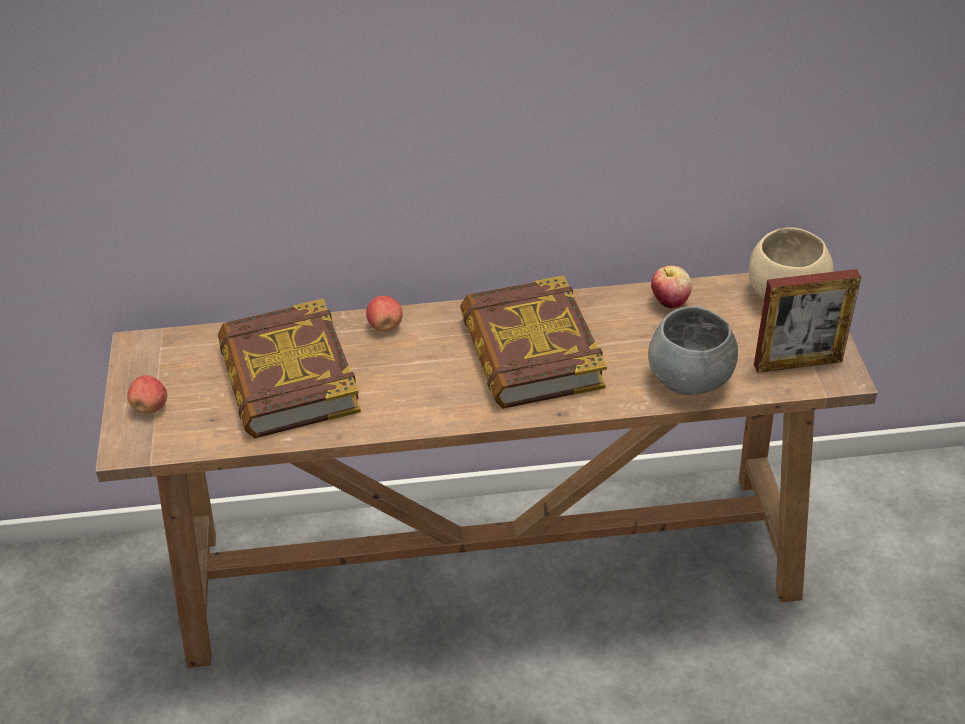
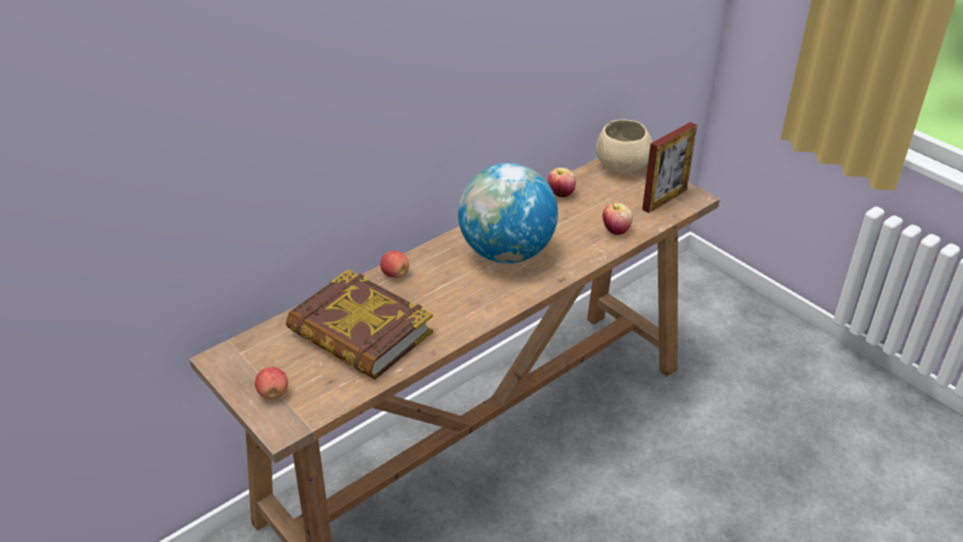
camera: 35 degrees left, 5 degrees down
(530, 352) = (506, 253): book -> globe
(691, 378) = (616, 230): grey bowl -> apple

